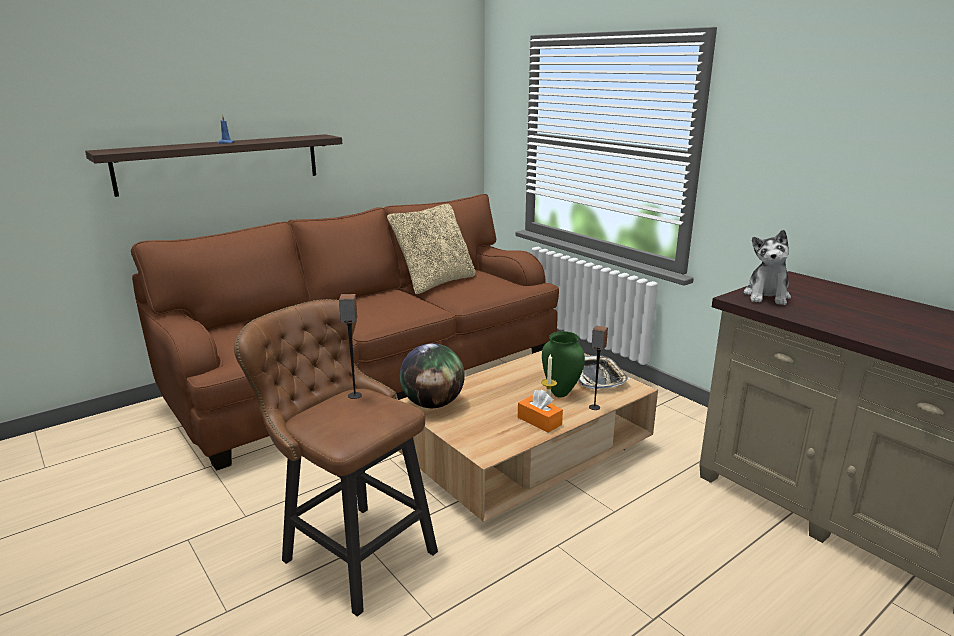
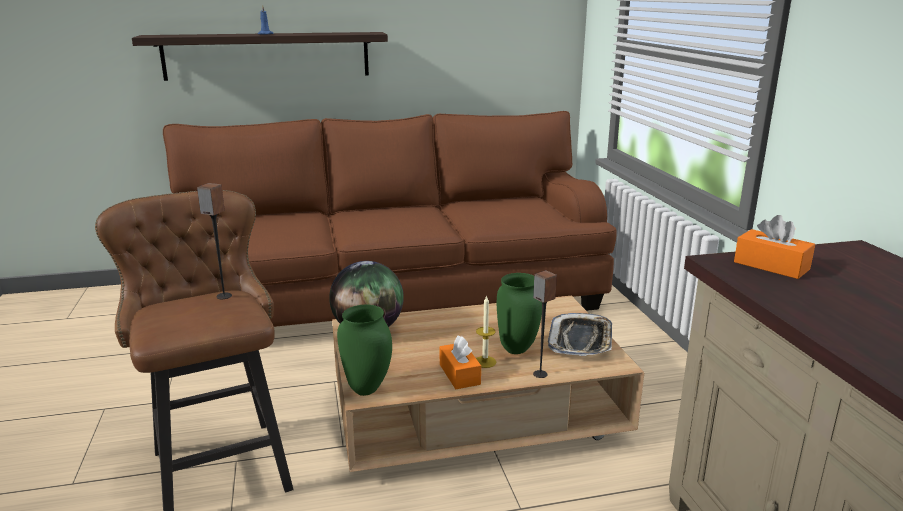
camera: 25 degrees right, 0 degrees up
(435, 281) = (477, 203): beige pillow -> none
(483, 449) = (368, 389): none -> green vase
(767, 296) = (771, 266): plush toy -> orange tissue box

